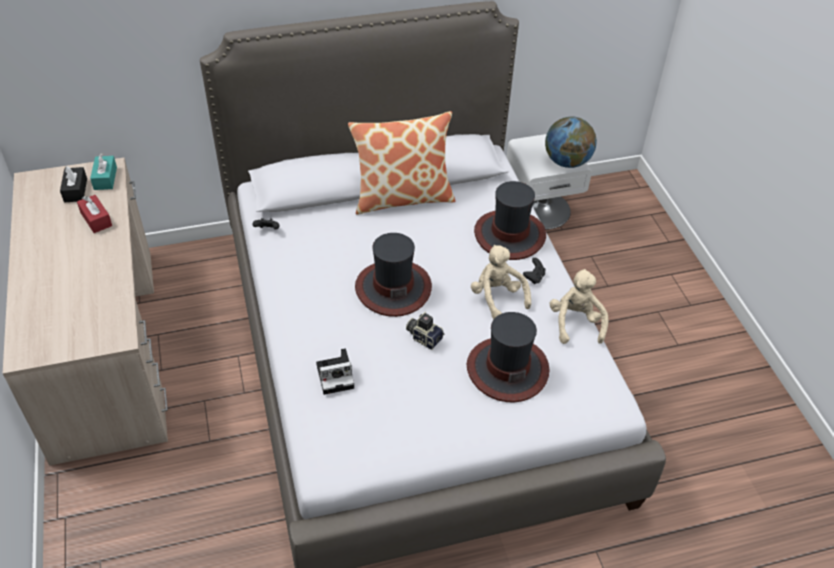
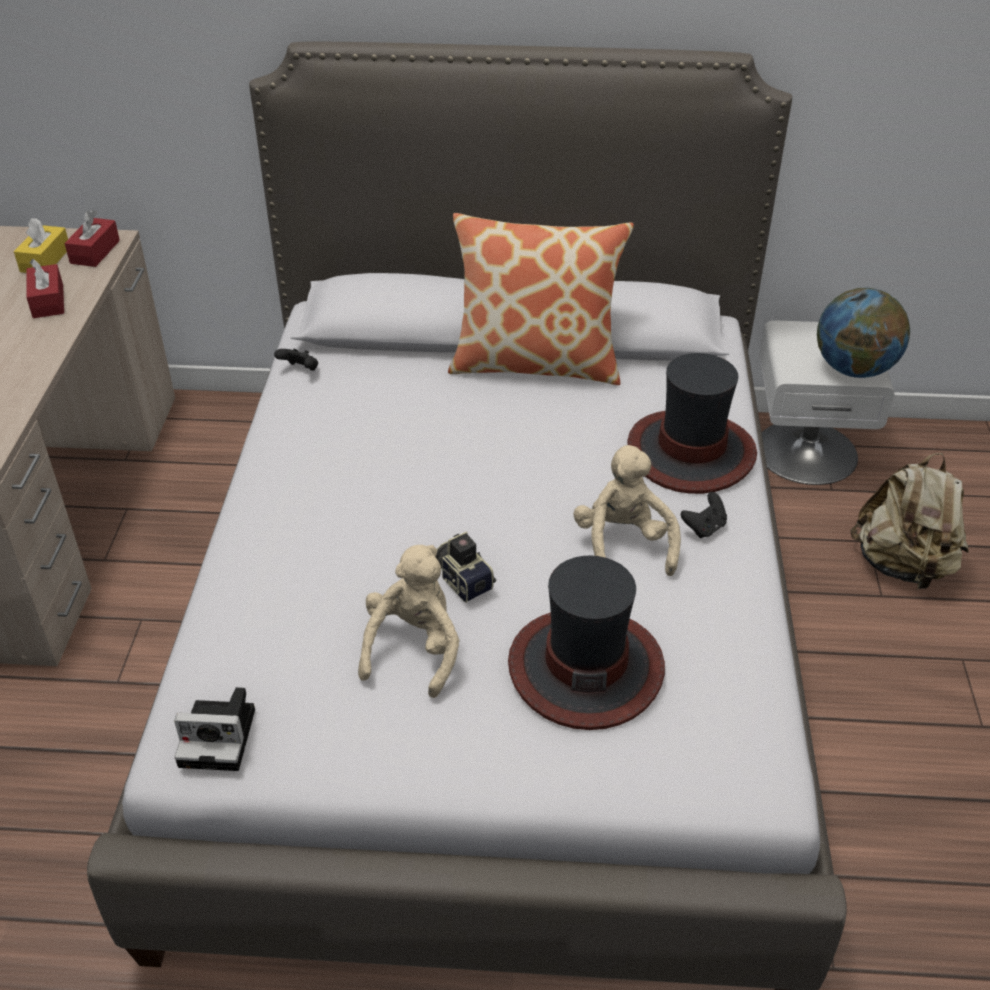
camera: 20 degrees right, 5 degrees down
(75, 190) = (45, 260): black tissue box -> yellow tissue box
(105, 178) = (95, 252): turquoise tissue box -> red tissue box
(336, 375) = (285, 606): camera -> camera (221, 737)
(393, 288) = (450, 492): hat -> none
(575, 323) = (749, 619): beige plush toy -> beige plush toy (414, 649)
(613, 266) = (902, 565): none -> beige backpack

